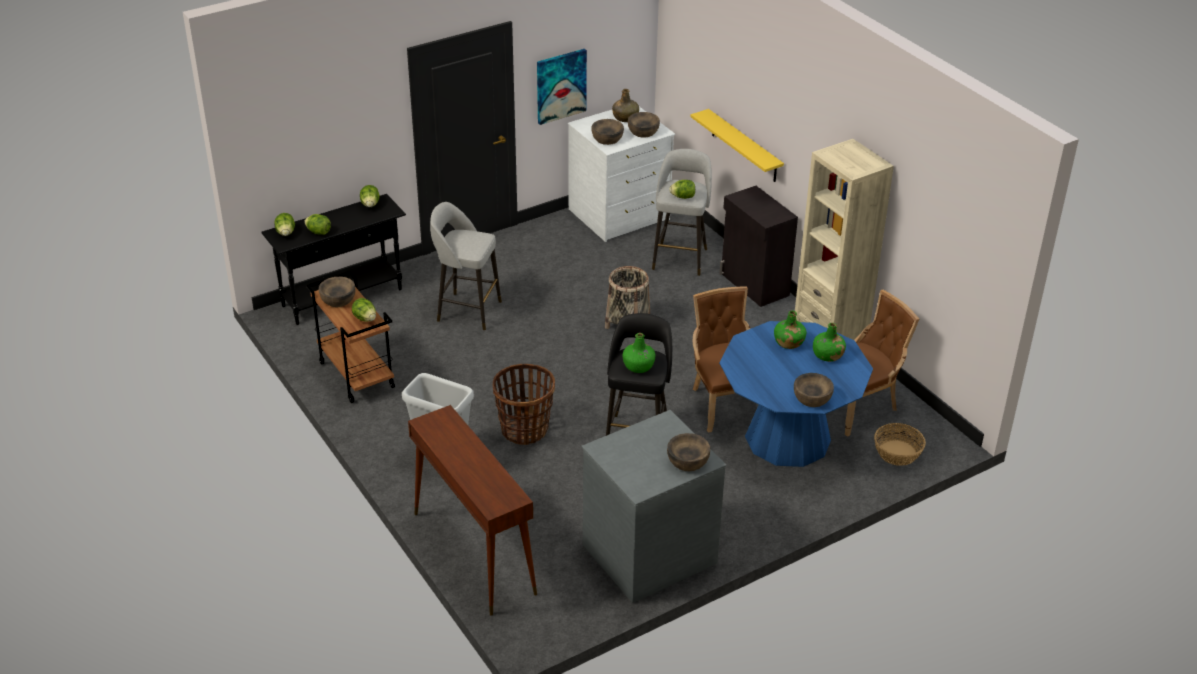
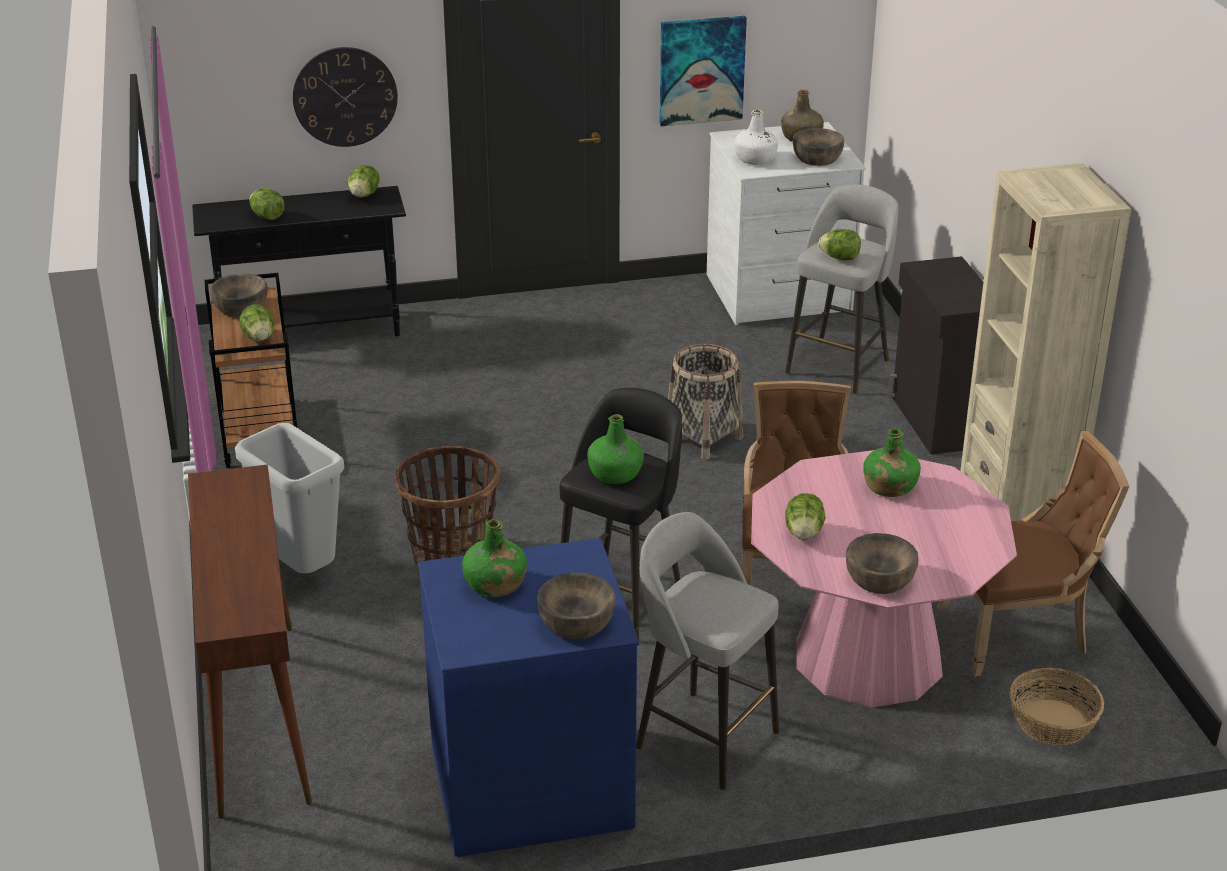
camera: 20 degrees right, 5 degrees down
(286, 233) = (222, 211): lettuce -> lettuce (804, 533)
(352, 144) = (345, 97): none -> wall clock
(467, 311) = (473, 379): grey stool -> grey stool (703, 738)
(607, 138) = (755, 159): brown bowl -> white bottle
(648, 552) = (530, 783): grey dresser -> blue dresser
(744, 146) = (955, 192): yellow shelf -> none
(787, 438) = (868, 658): blue dining table -> pink dining table
(827, 355) = (946, 518): green bottle -> green bottle (494, 584)

